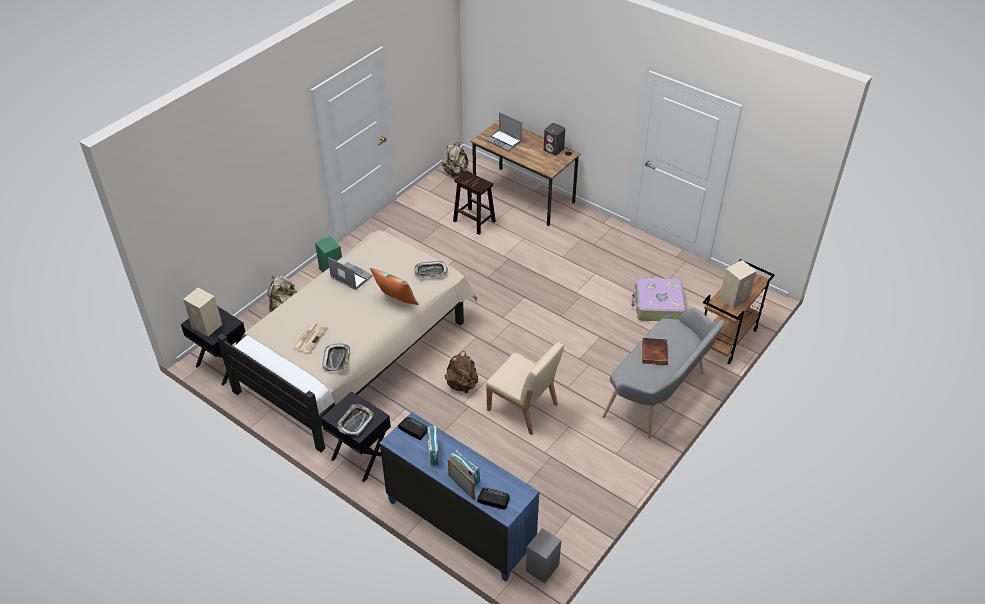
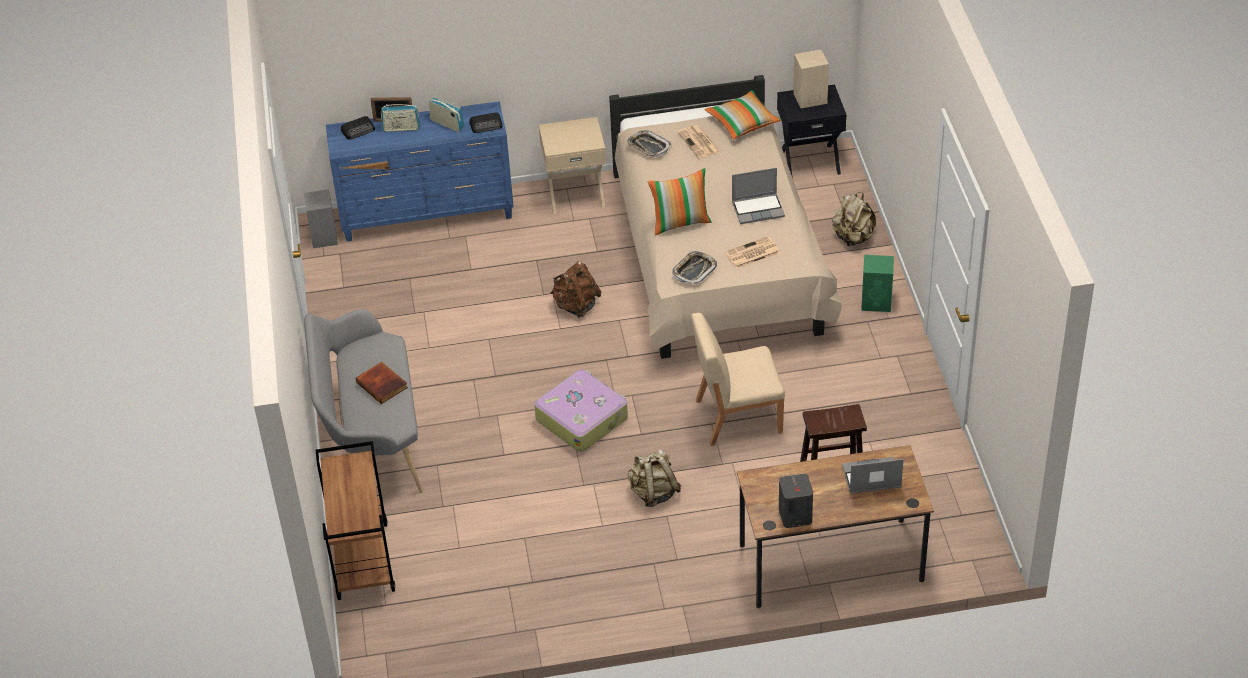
camera: 135 degrees right, 0 degrees up
(269, 331) = (743, 122): none -> pillow
(355, 421) = (565, 133): tray -> none
(361, 458) = (575, 194): black nightstand -> beige nightstand
(392, 259) = (752, 253): none -> newspaper
(455, 172) = (964, 525): beige backpack -> beige backpack (653, 493)
(523, 408) = (492, 330): beige chair -> beige chair (737, 416)
(657, 306) = (482, 541): suitcase -> suitcase (582, 418)
(734, 298) = (347, 485): beige speaker -> none

